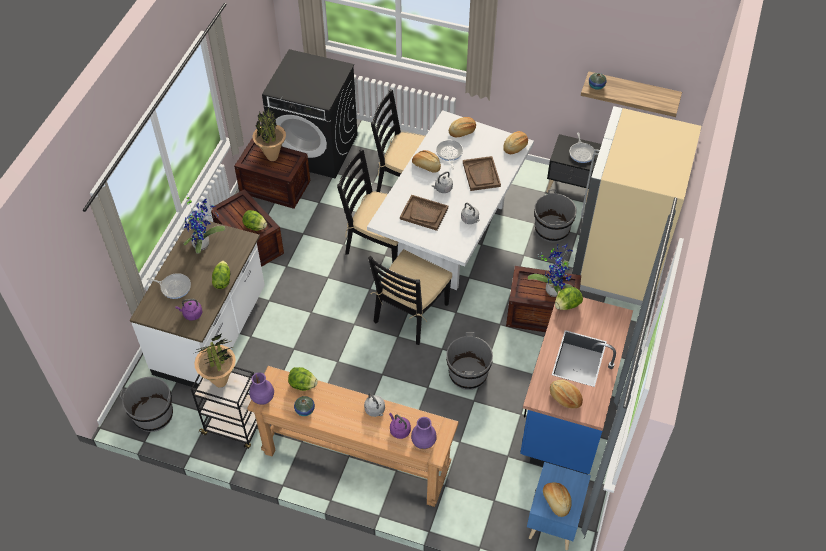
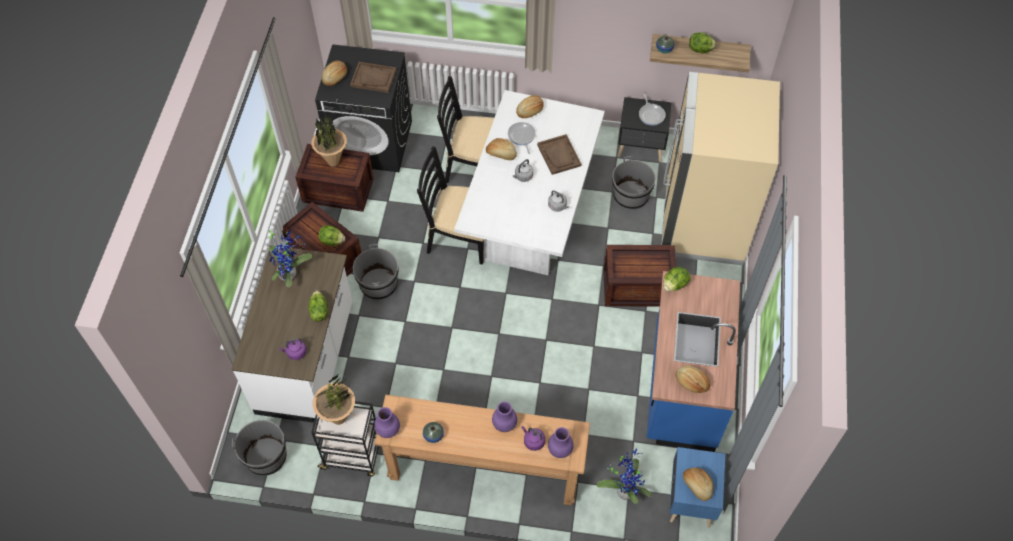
camera: 10 degrees left, 5 degrees up
(174, 287) = (270, 326): frying pan -> none
(303, 385) = (425, 409): lettuce -> lettuce (700, 50)
(375, 410) = (505, 424): grey kettle -> purple vase
(410, 313) = (507, 307): black chair -> none
(424, 213) = (509, 206): brown tray -> brown tray (373, 78)
(468, 374) = (577, 362): grey bucket -> grey bucket (378, 284)
(515, 147) = (587, 120): bread -> bread (335, 77)
(553, 289) = (649, 263): potted plant -> potted plant (625, 489)

